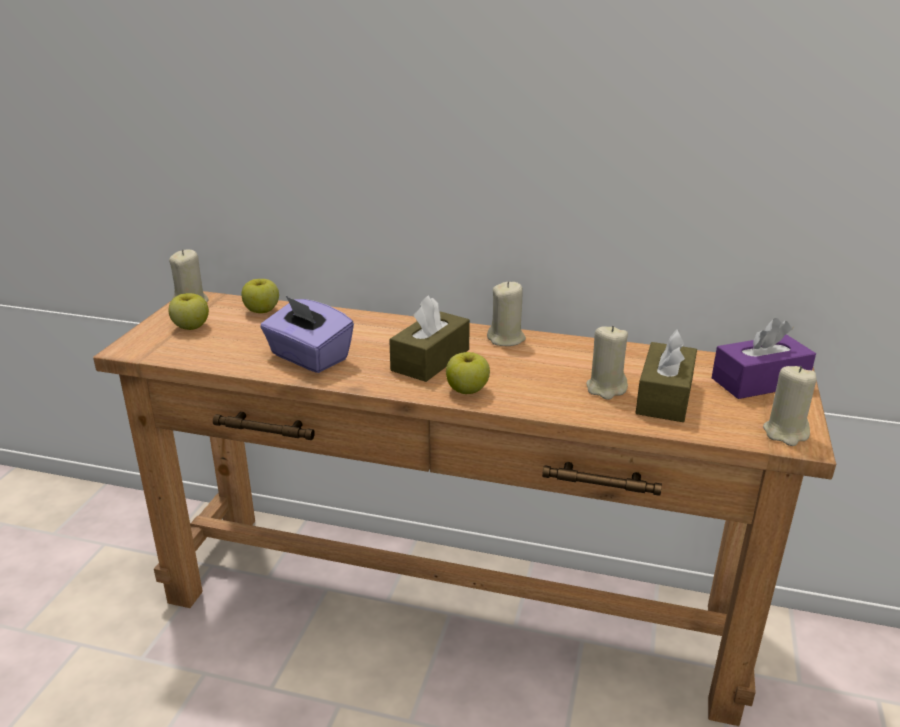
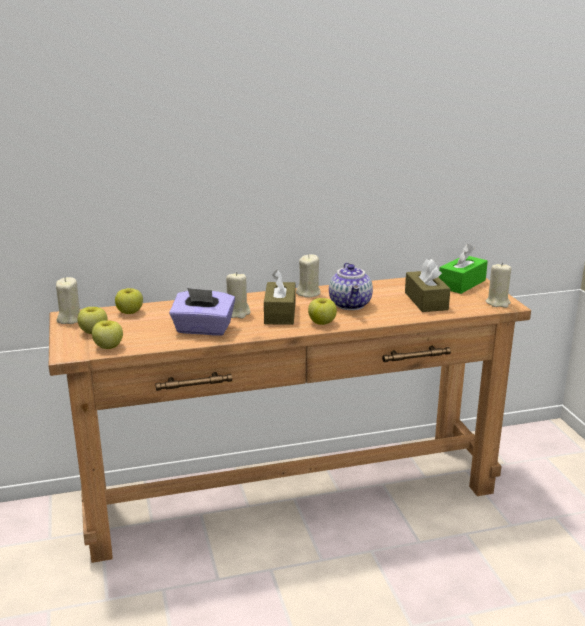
camera: 30 degrees left, 5 degrees down
(178, 351) = (108, 347): none -> apple
(543, 373) = (351, 305): none -> teapot
(606, 388) = (393, 304): beige candle -> beige candle (237, 313)
(759, 382) = (462, 284): purple tissue box -> green tissue box

